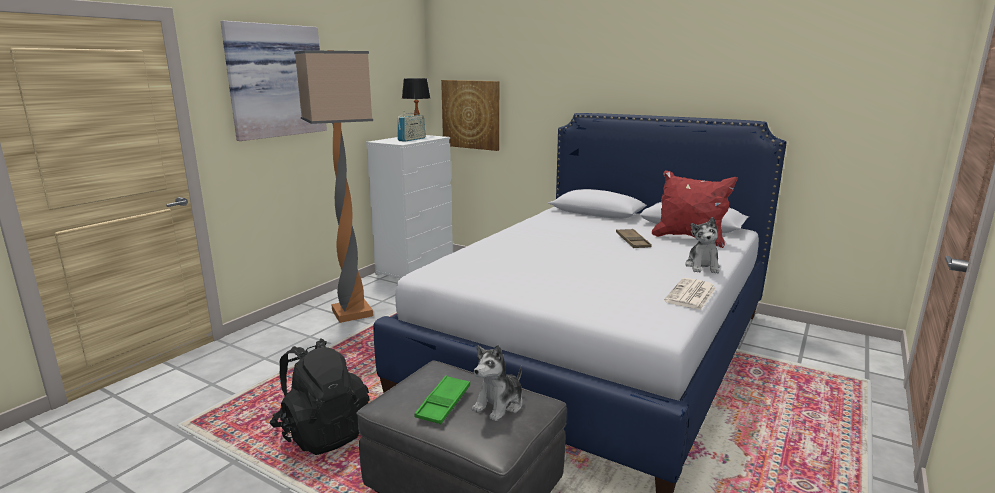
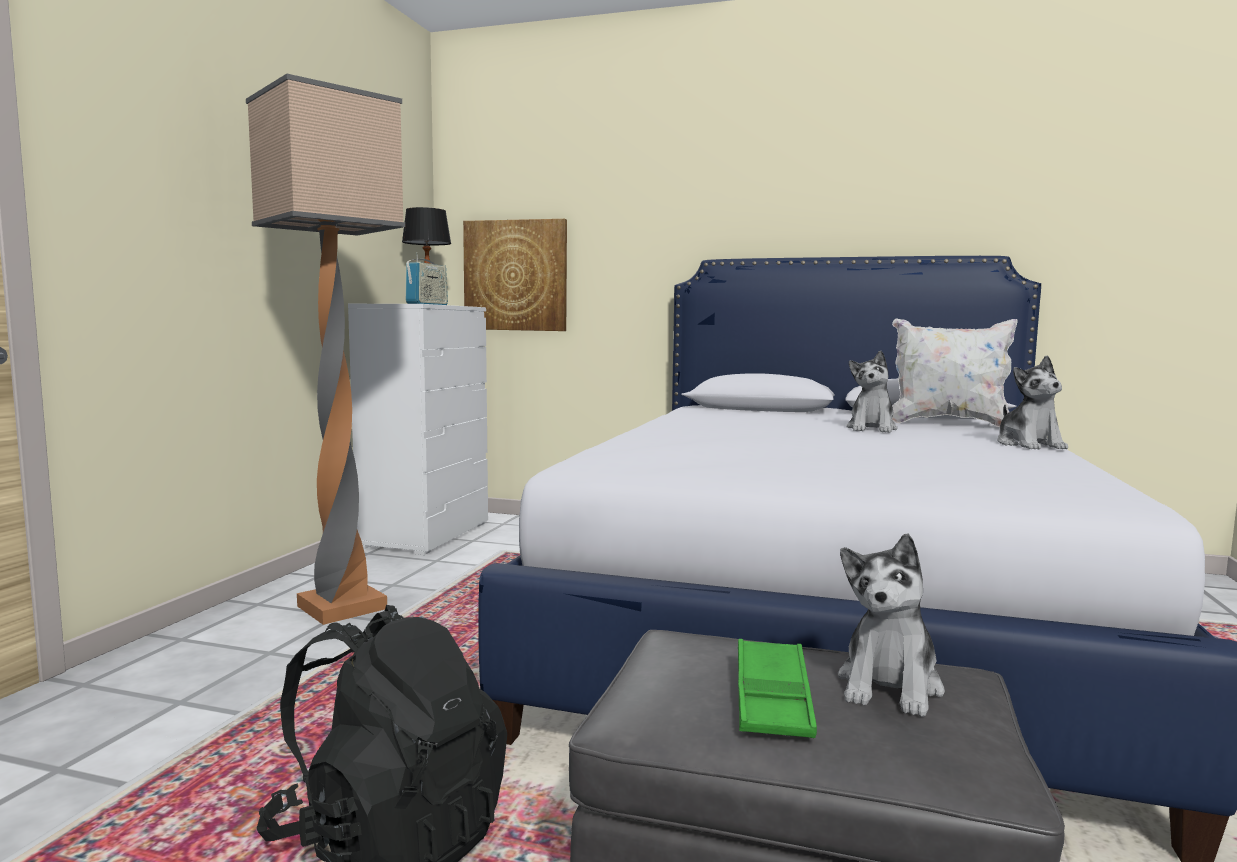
camera: 15 degrees left, 10 degrees down
(274, 81) = (198, 156): picture -> none
(632, 242) = (872, 428): brown tray -> plush toy
(689, 239) = (948, 424): red pillow -> white pillow
(691, 295) = (1084, 469): newspaper -> none

